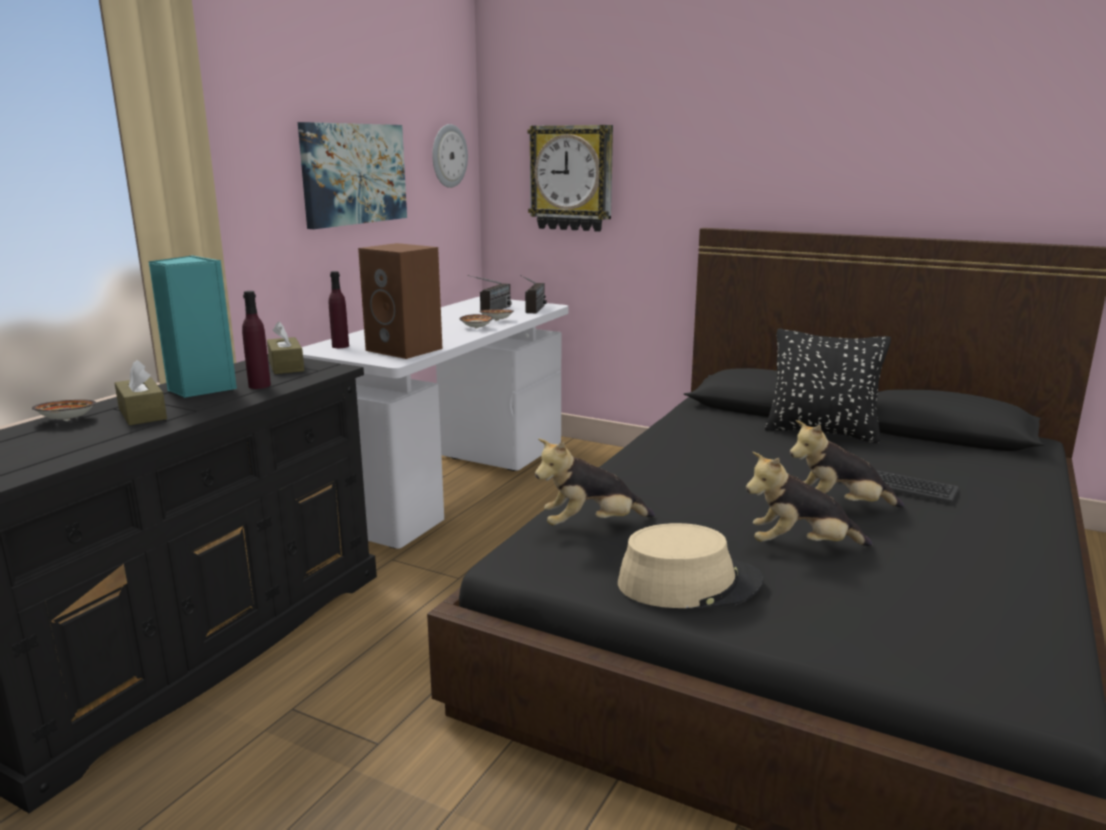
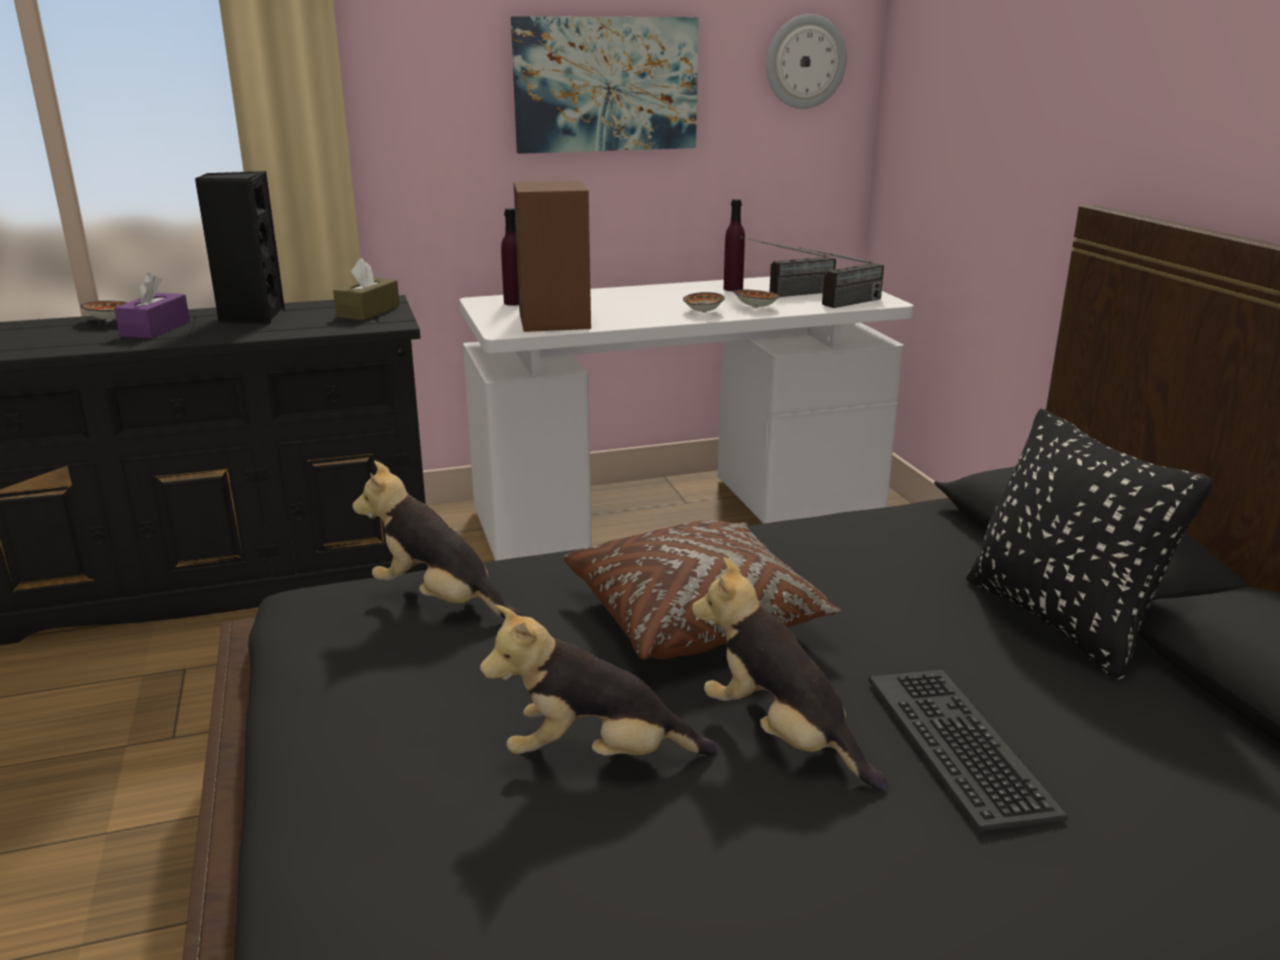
camera: 45 degrees right, 5 degrees up
(142, 414) = (155, 329): brown tissue box -> purple tissue box
(200, 388) = (252, 317): turquoise speaker -> black speaker
(259, 385) = (292, 325): purple bottle -> purple bottle (733, 289)
(572, 178) = (963, 102): wall clock -> none
(689, 583) = (368, 718): beige hat -> none
(711, 483) = (695, 618): none -> brown pillow
(801, 547) = (596, 756): plush toy -> plush toy turned 45 degrees counterclockwise

